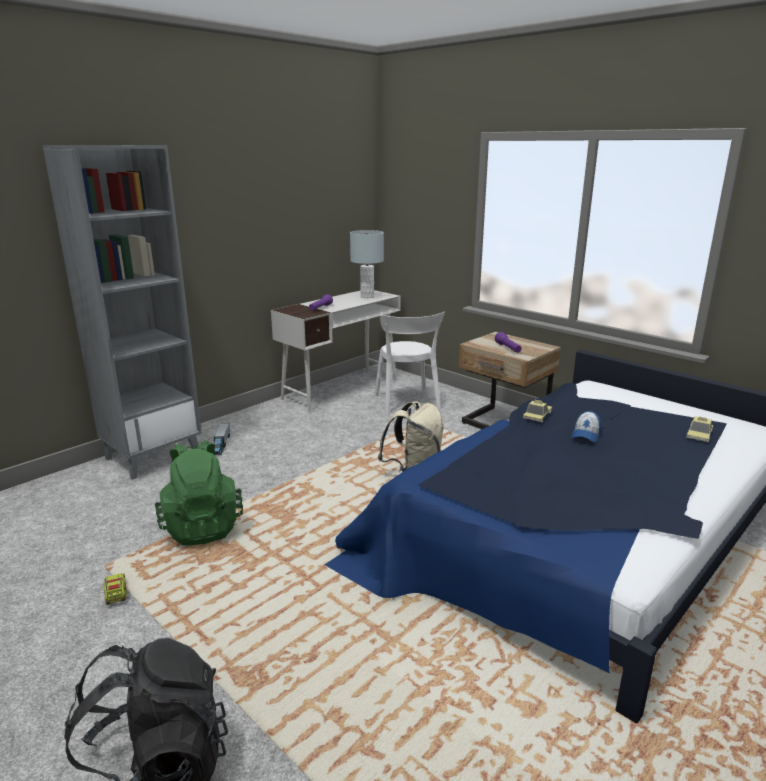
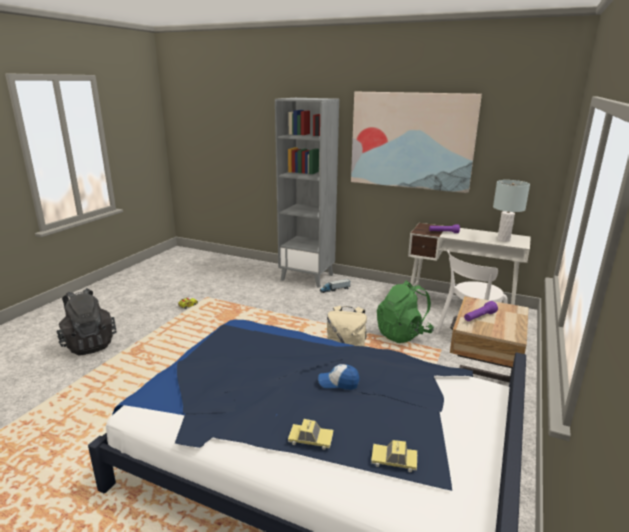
camera: 70 degrees right, 0 degrees up
(202, 527) = (247, 309): green backpack -> green backpack (403, 334)
(241, 202) = (411, 141): none -> picture
(537, 416) = (359, 355): toy car -> toy car (310, 439)

